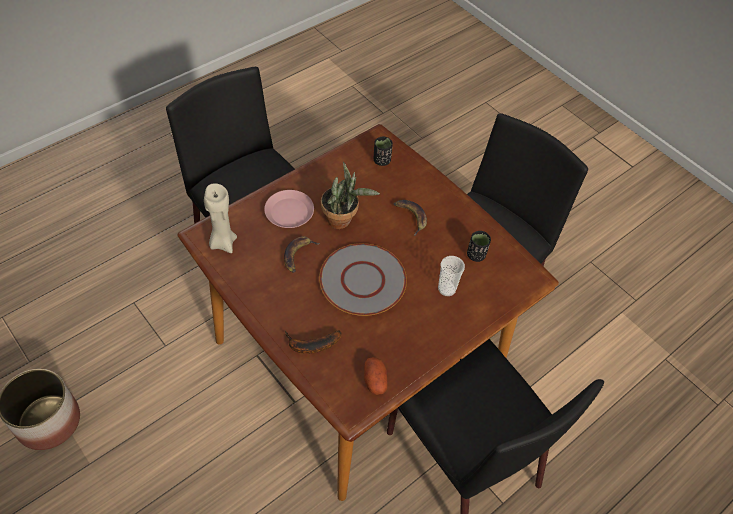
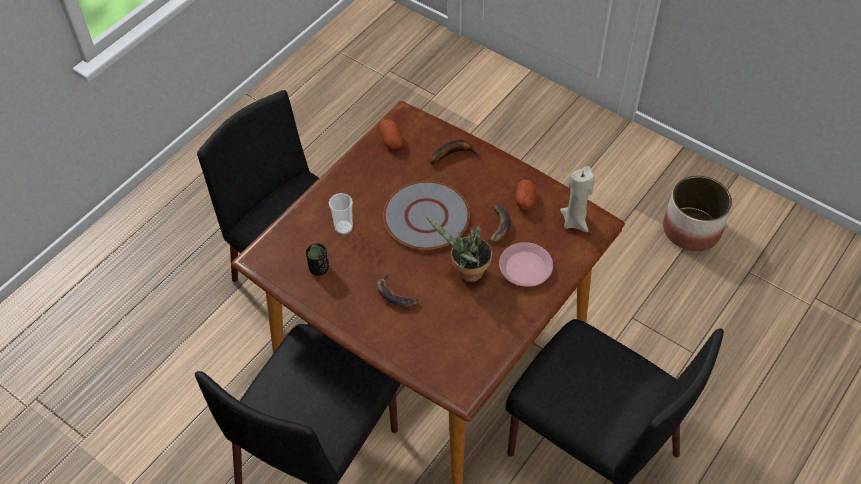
camera: 170 degrees right, 0 degrees up
(259, 274) = (525, 200): none -> potato
(381, 160) = (447, 359): black cup -> none

